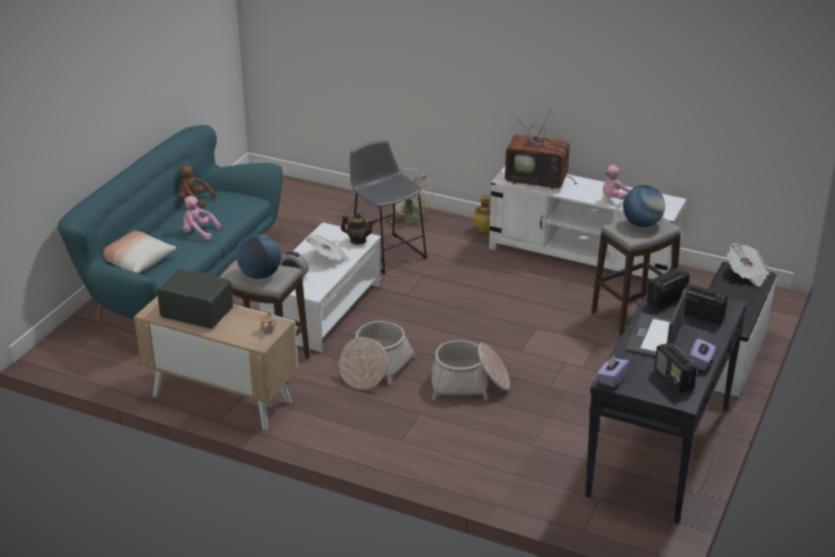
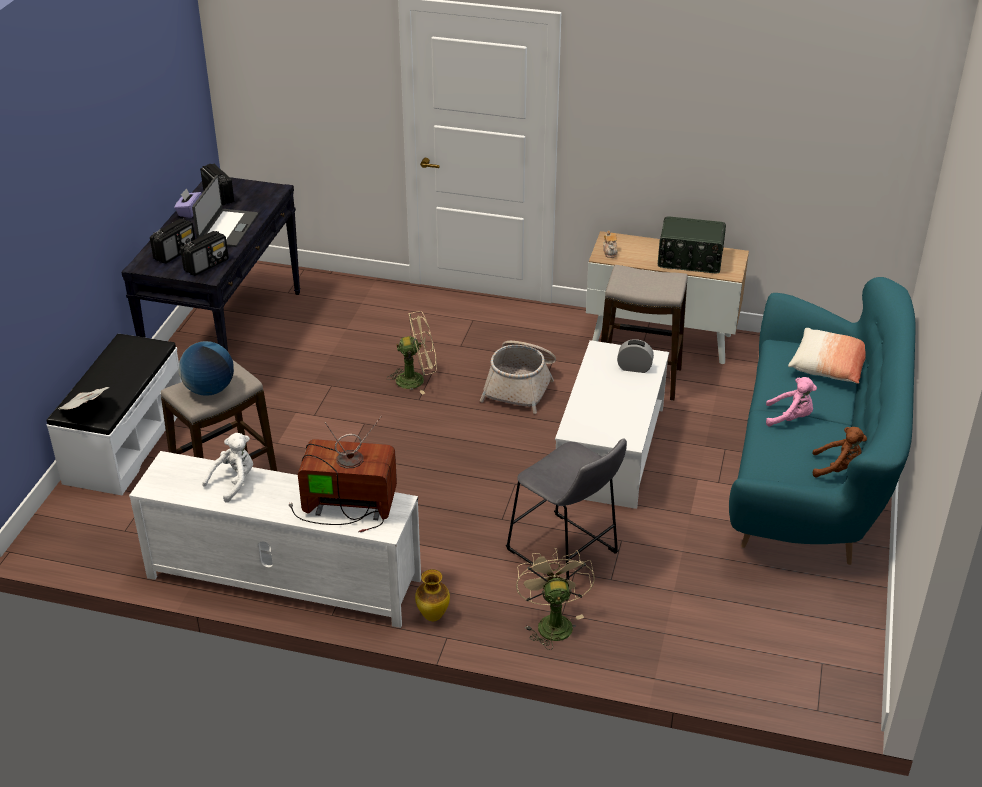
camera: 170 degrees right, 5 degrees up
(260, 275) = (645, 279): globe -> none
(328, 258) = (605, 396): newspaper -> none
(358, 241) = (580, 426): teapot -> none
(469, 384) = (416, 379): basket -> beige fan
(612, 379) = (274, 191): purple tissue box -> none
(615, 198) = (234, 482): pink plush toy -> white plush toy
(701, 315) = (175, 252): radio -> radio turned 75 degrees counterclockwise

